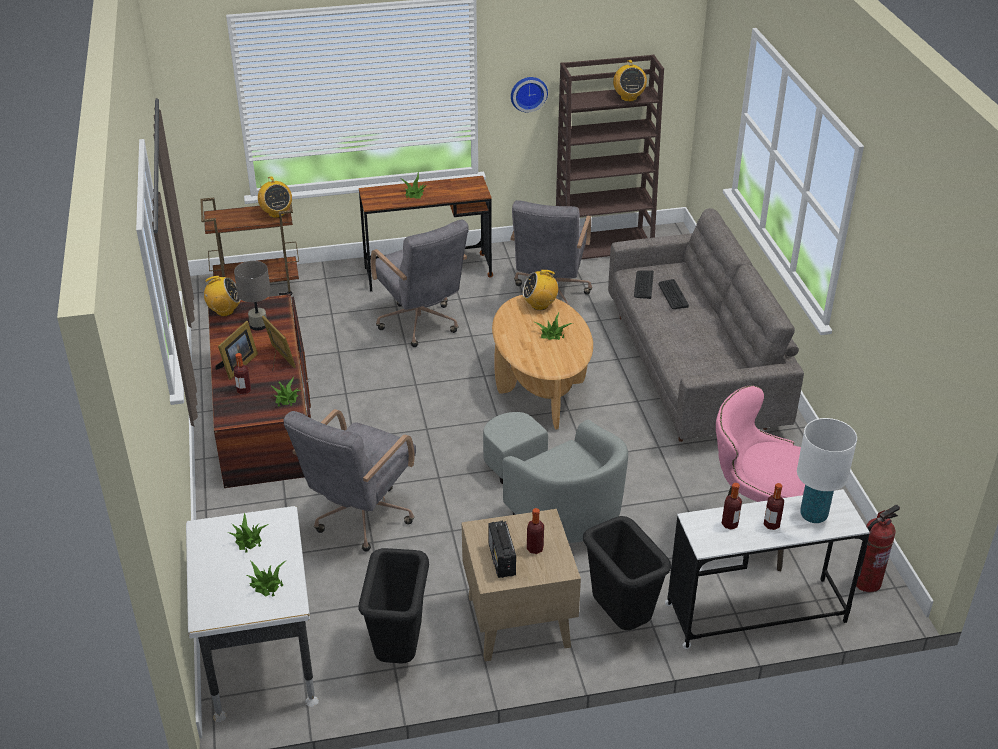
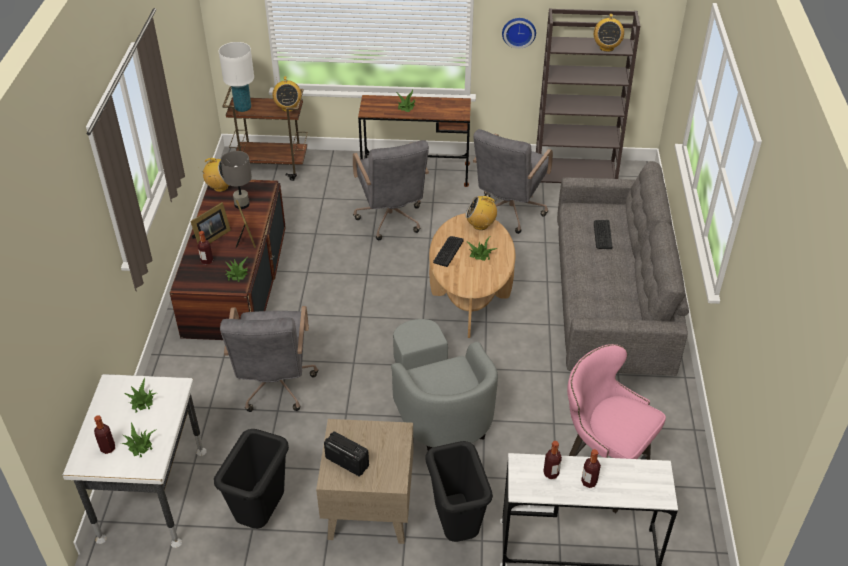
camera: 15 degrees right, 5 degrees up
(360, 521) = (275, 389): grey office chair -> grey office chair turned 45 degrees counterclockwise
(502, 560) = (347, 462): radio -> radio turned 120 degrees clockwise
(535, 548) = (379, 457): bottle -> bottle (108, 448)
(643, 285) = (580, 221): keyboard -> keyboard (448, 251)
(813, 515) = (631, 481): white table lamp -> white table lamp (242, 108)
(867, 582) = (691, 541): fire extinguisher -> none

